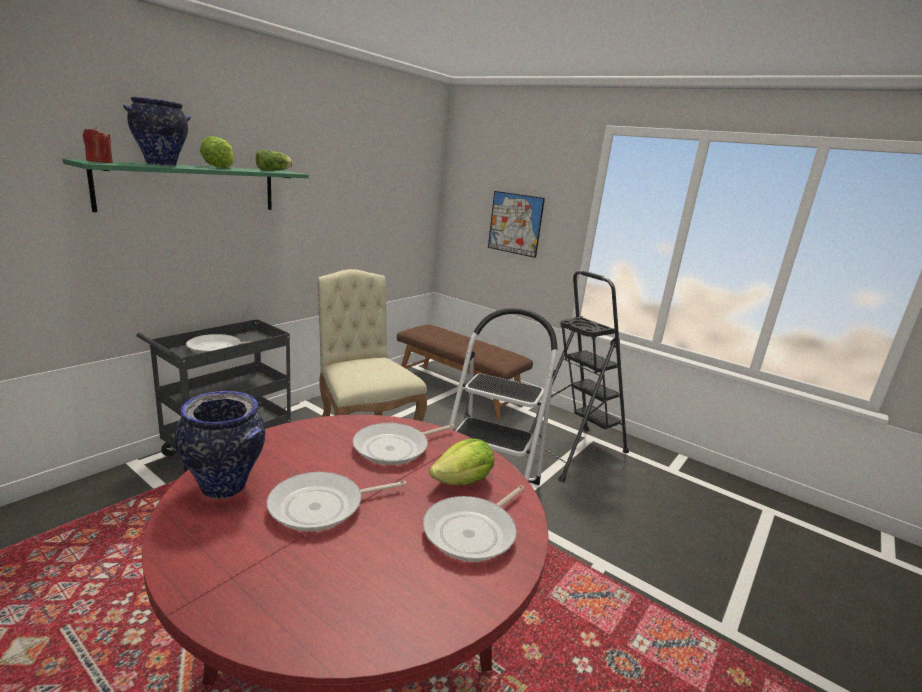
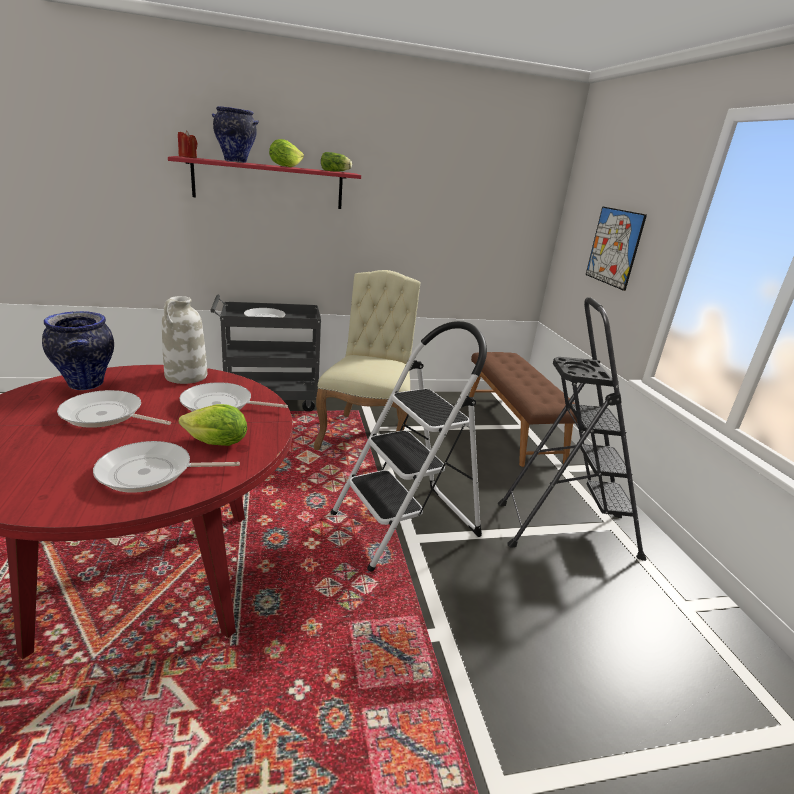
camera: 40 degrees right, 5 degrees up
(191, 188) = (269, 184): green shelf -> red shelf
(306, 435) = (186, 376): none -> white vase

